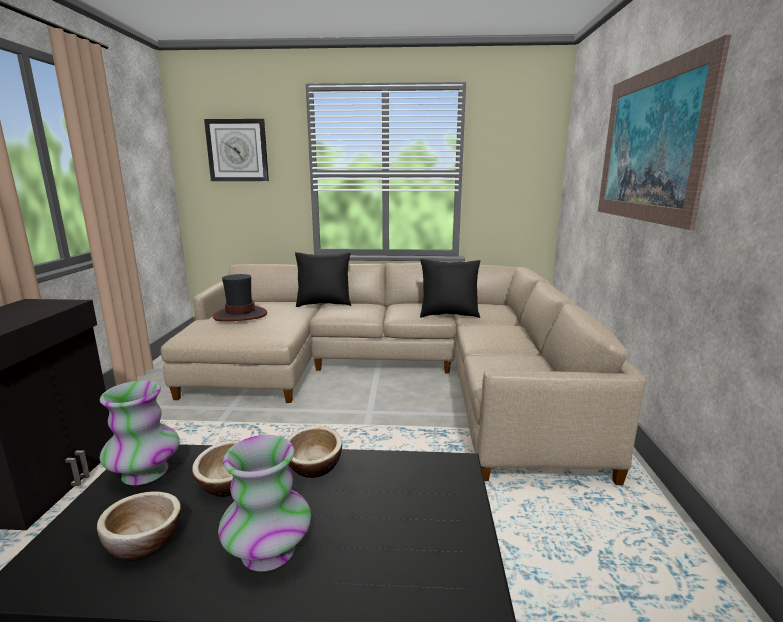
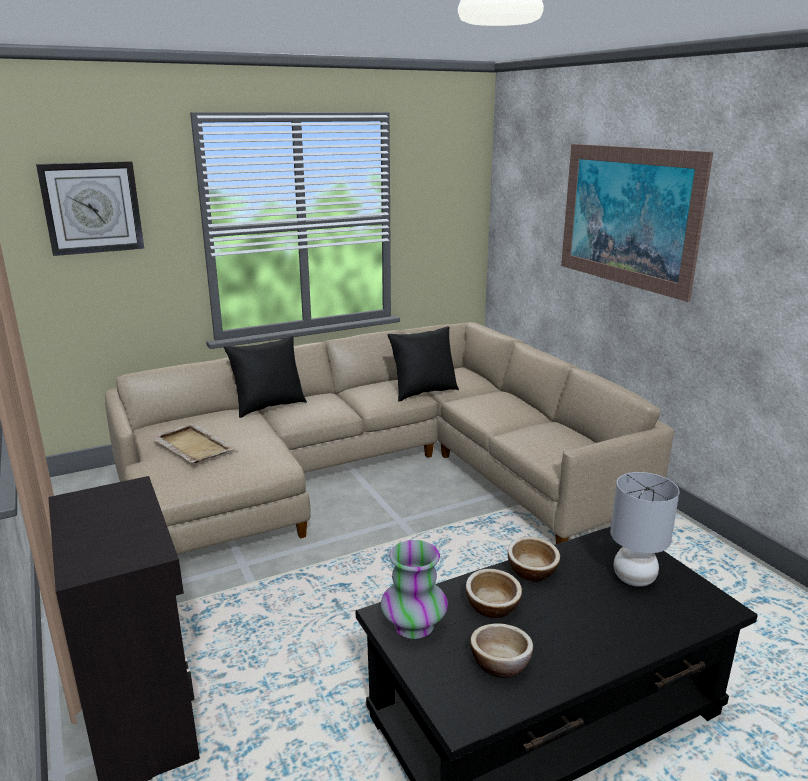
camera: 30 degrees left, 5 degrees up
(240, 315) = (192, 445): hat -> beige tray
(268, 550) = (586, 633): vase -> none
(408, 514) = (634, 578): none -> grey table lamp

